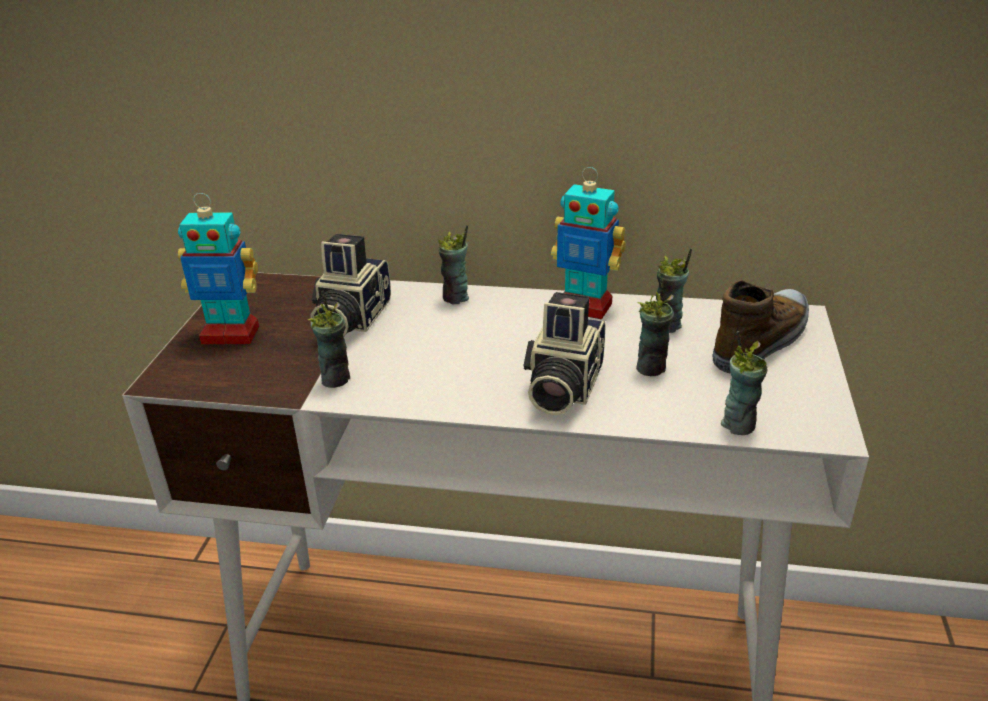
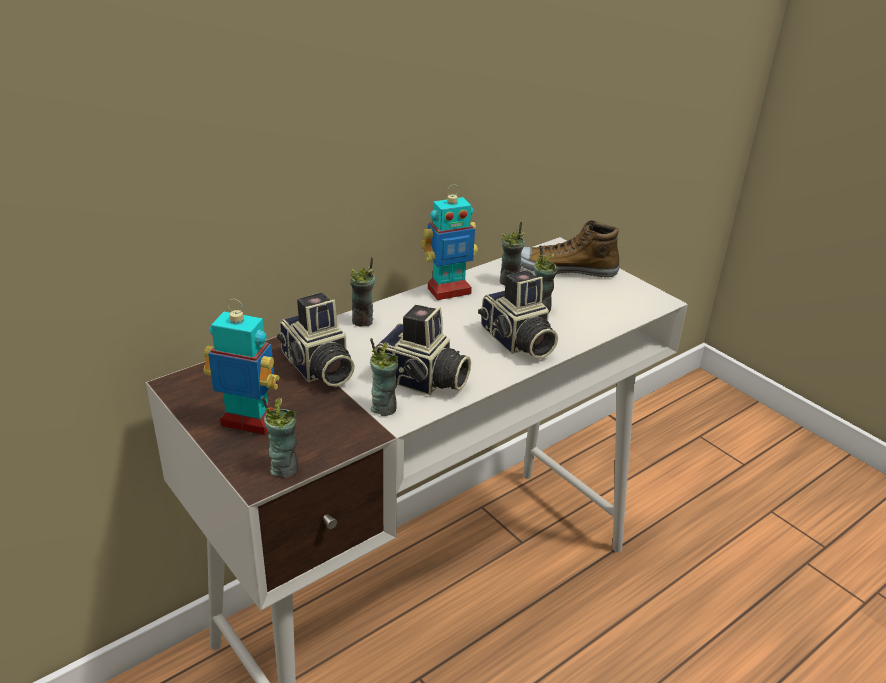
camera: 50 degrees left, 0 degrees up
(231, 334) = (249, 422): toy robot -> toy robot turned 120 degrees counterclockwise
(406, 374) = (421, 381): none -> camera
(738, 424) = (622, 316): cup -> cup (284, 468)
(762, 340) = (564, 268): shoe -> shoe turned 75 degrees counterclockwise

